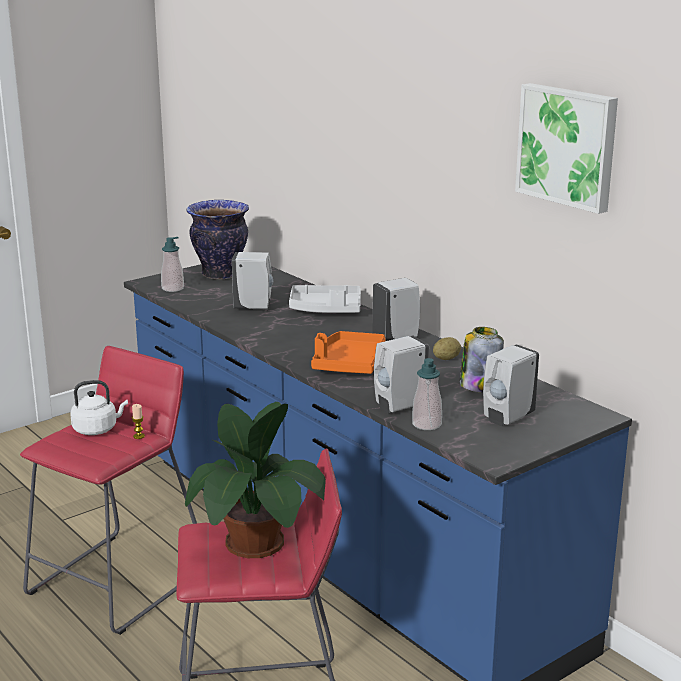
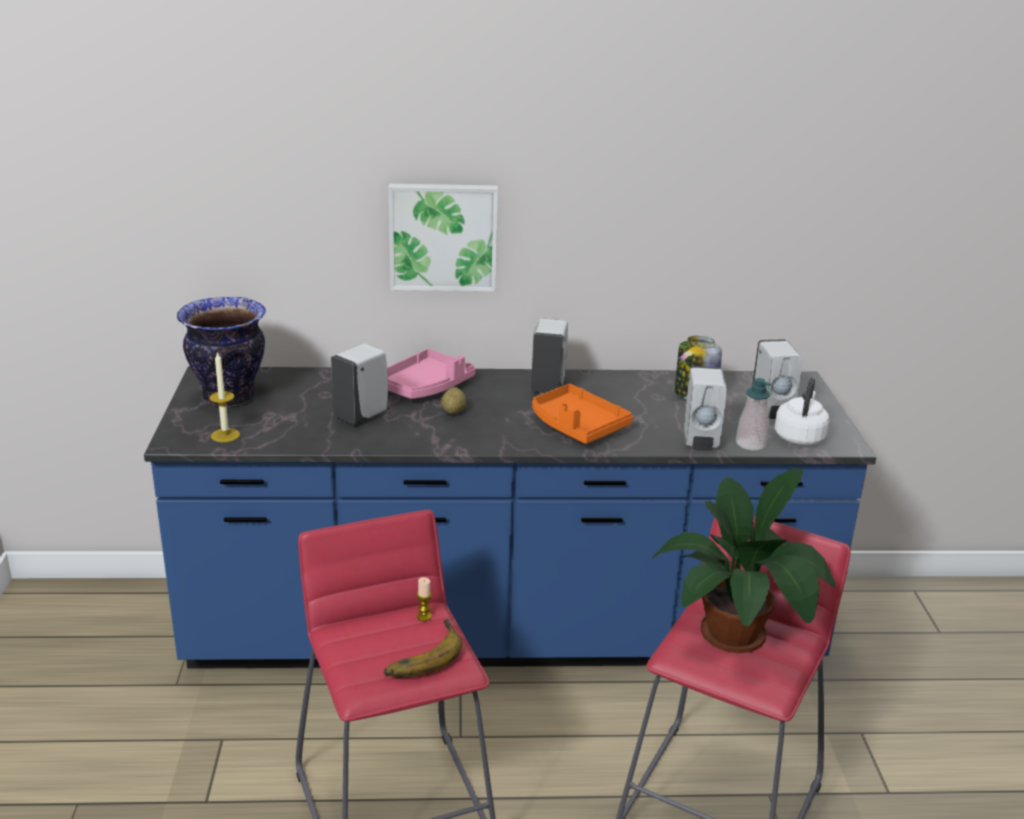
camera: 55 degrees left, 5 degrees up
(96, 448) = (420, 655): none -> banana
(97, 429) = (370, 637): white kettle -> white kettle (799, 436)
(172, 288) = (225, 435): soap dispenser -> candle
(326, 309) = (425, 387): grey tray -> pink tray
(446, 358) = (621, 384): potato -> potato (453, 411)
(568, 146) = (740, 139): picture -> picture (443, 236)

